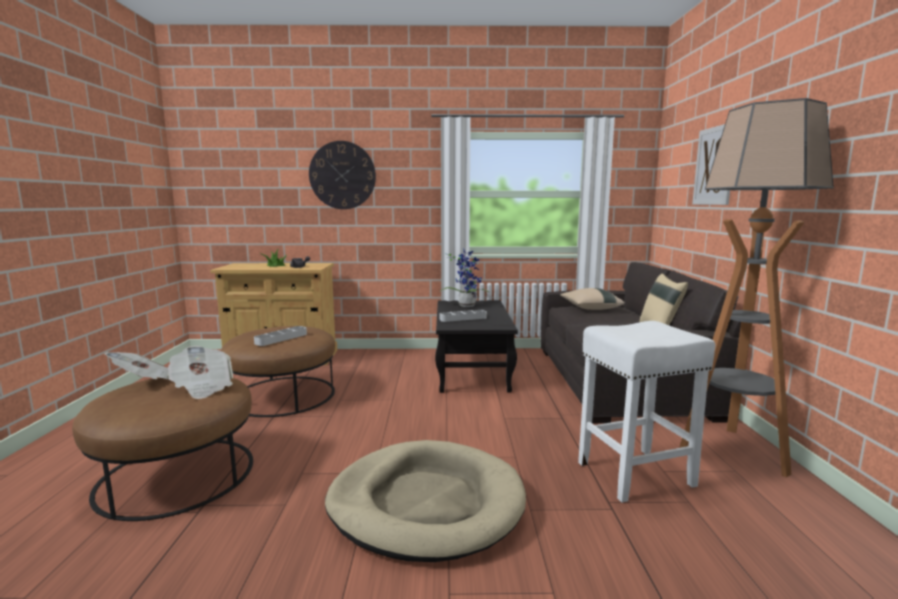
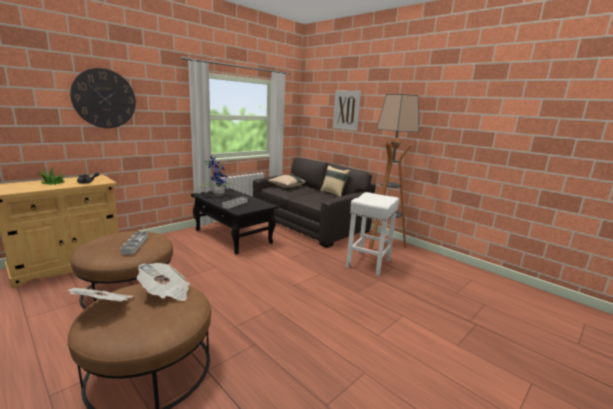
camera: 45 degrees left, 5 degrees up
(426, 503) = (318, 309): beige dog bed -> none

